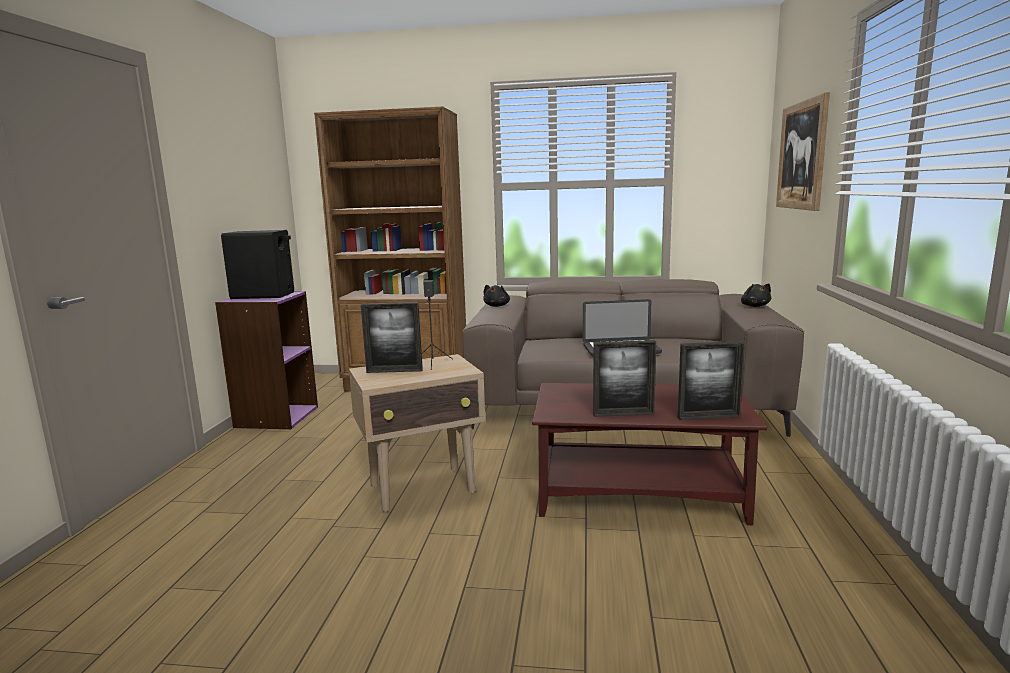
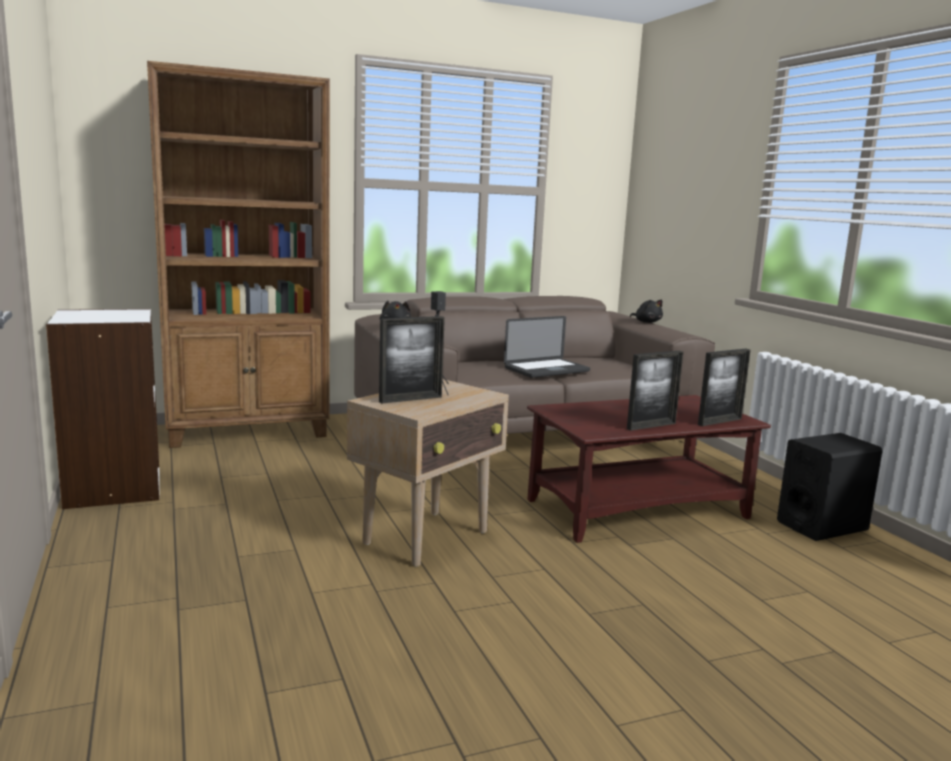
camera: 30 degrees left, 0 degrees up
(263, 295) = (101, 314): black speaker -> black speaker (822, 526)
(276, 417) = (112, 488): purple bookcase -> white bookcase
(802, 155) = (692, 177): picture -> none

